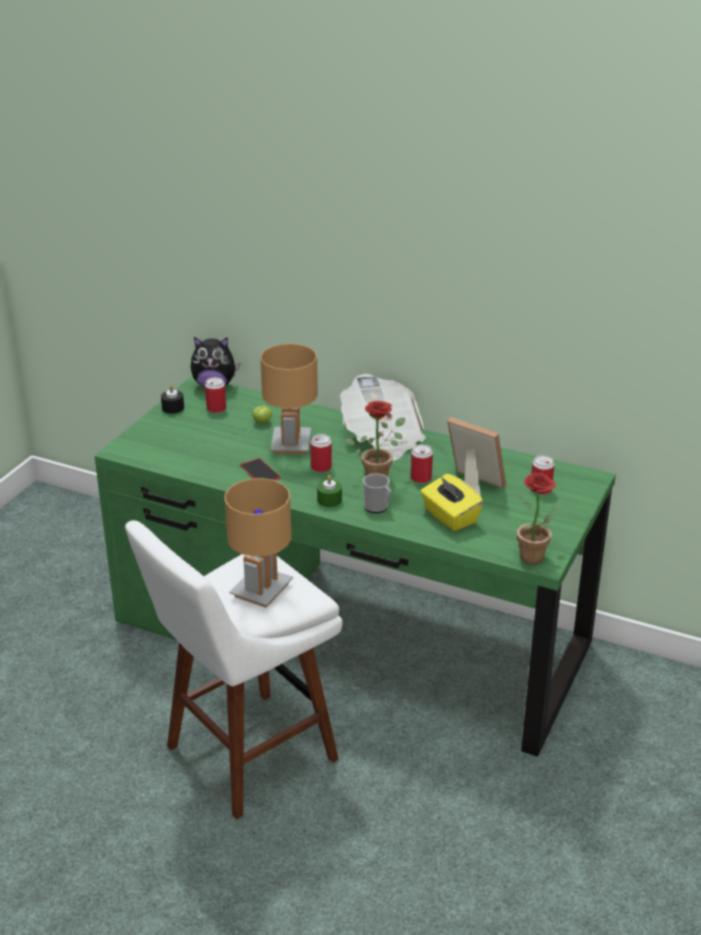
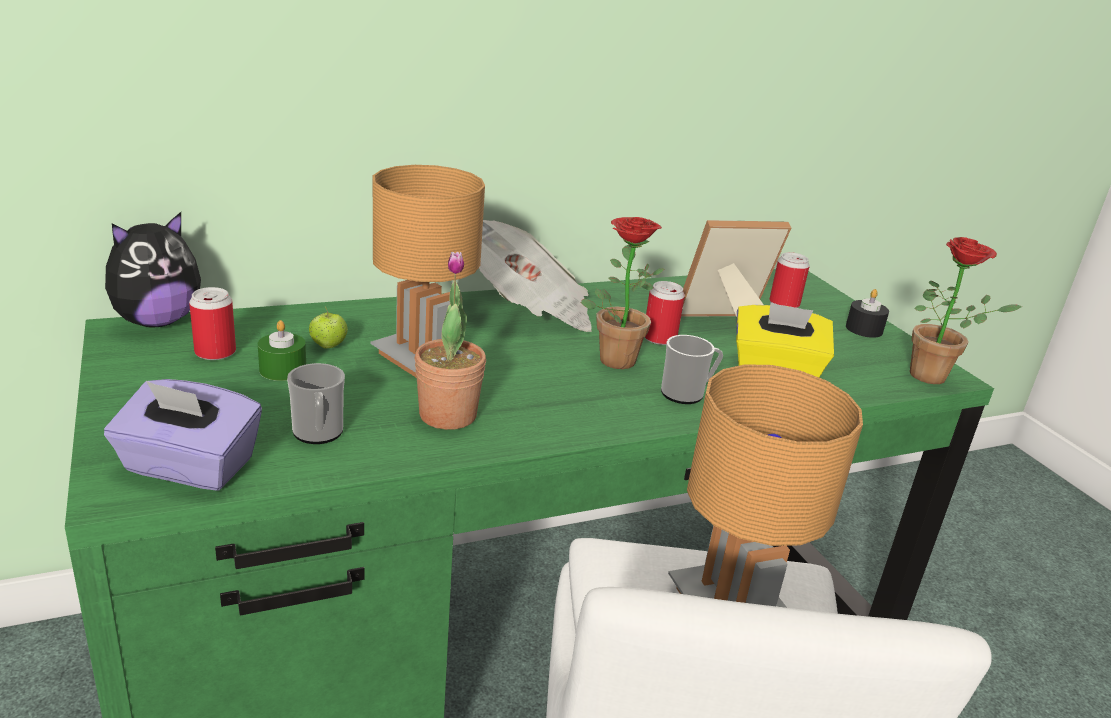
camera: 50 degrees left, 5 degrees down
(148, 452) = (188, 467): none -> purple tissue box
(173, 408) = (125, 377): black candle -> black candle (864, 329)
(203, 458) = (318, 434): none -> mug
(260, 471) = (448, 415): phone -> potted plant
(321, 467) = (522, 373): can -> none
(329, 500) = (615, 411): green candle -> green candle (283, 369)

